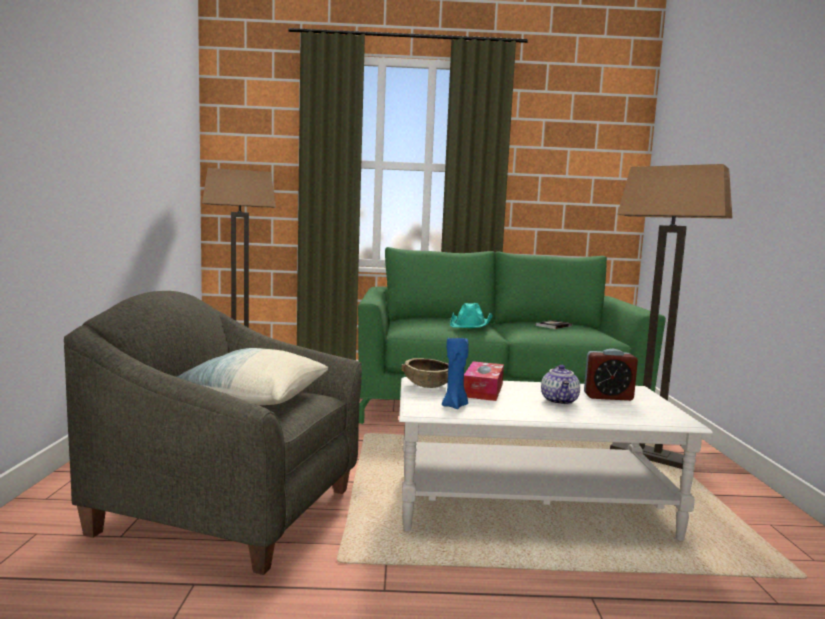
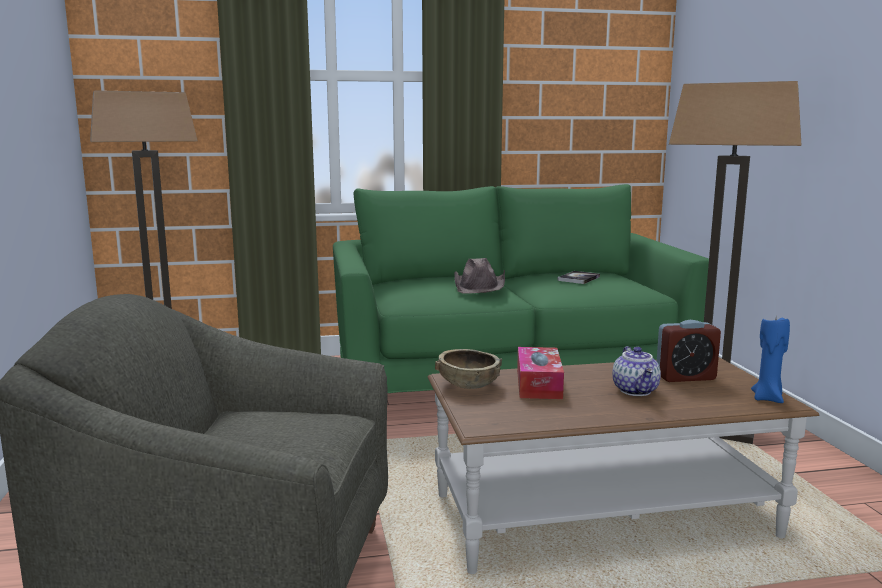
camera: 10 degrees left, 5 degrees up
(252, 397) = (258, 432): pillow -> none
(455, 406) = (519, 413): blue candle -> blue candle (768, 398)
(471, 324) = (480, 286): turquoise hat -> brown hat
(530, 505) = (603, 516): white coffee table -> brown coffee table

